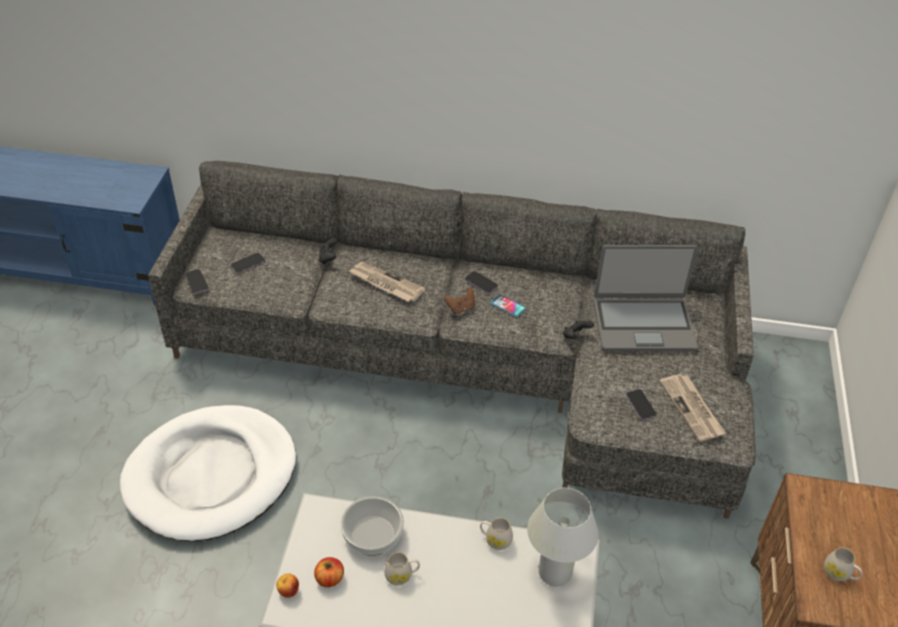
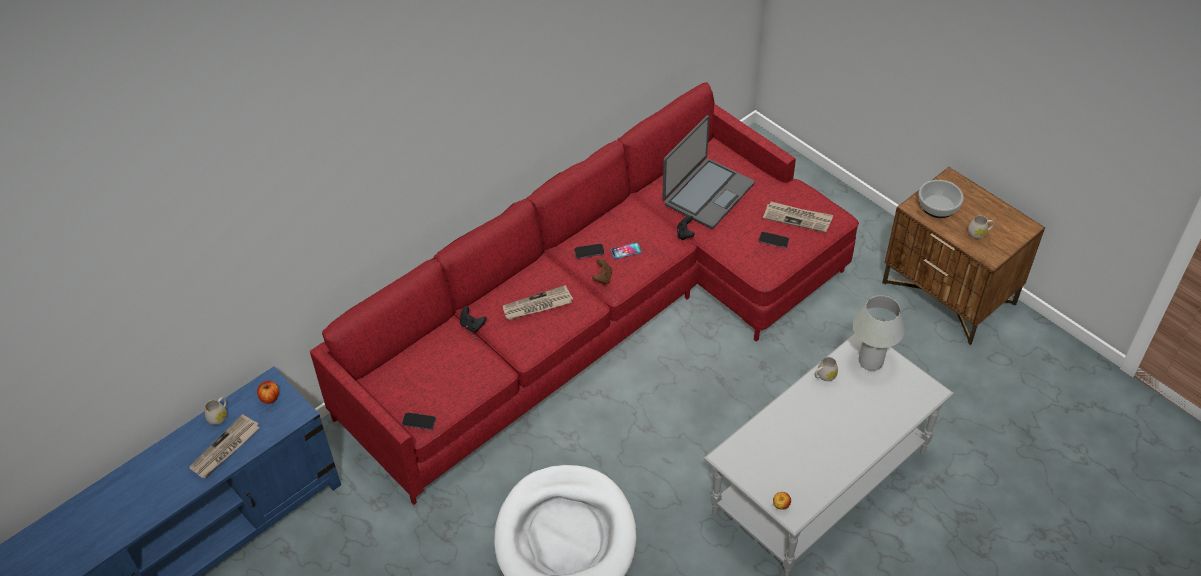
camera: 50 degrees left, 5 degrees up
(67, 186) = (225, 449): none -> newspaper
(248, 264) = (431, 377): phone -> none
(329, 578) = (787, 478): apple -> apple (270, 398)
(373, 534) = (770, 437): bowl -> bowl (937, 206)
(402, 575) = (814, 439): white mug -> white mug (219, 416)
(477, 364) = (602, 316): grey sofa -> red sofa

